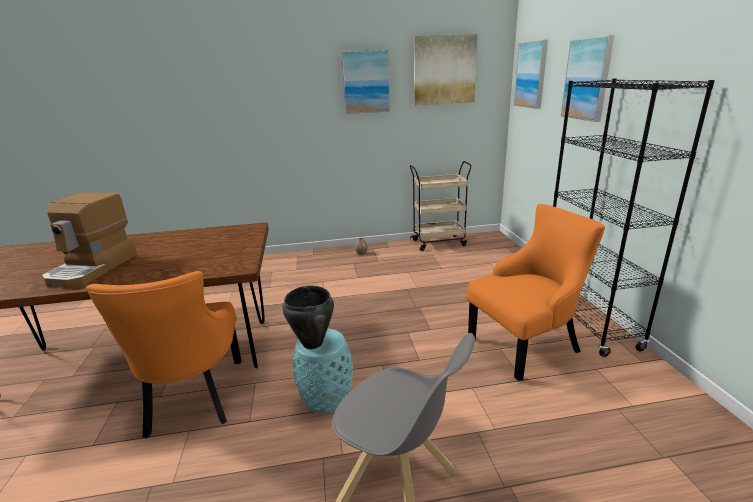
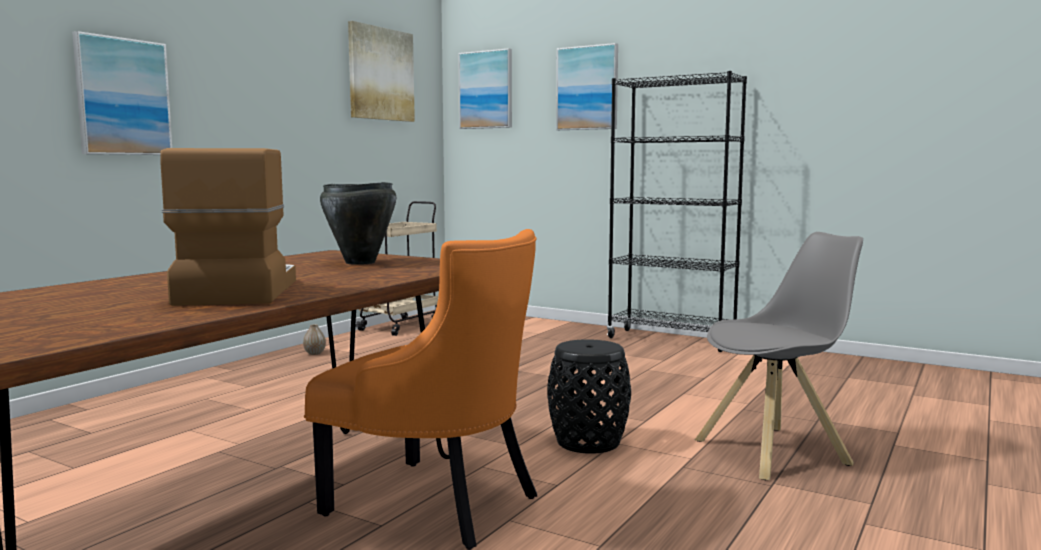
camera: 50 degrees left, 15 degrees down
(94, 268) = (237, 291): coffee machine -> coffee machine turned 150 degrees counterclockwise
(312, 343) = (588, 348): black cooking pot -> black cooking pot (360, 262)
(326, 397) = (588, 442): turquoise stool -> black stool
(366, 82) = (294, 73): picture -> picture (123, 97)
(523, 348) = (662, 364): orange chair -> none

